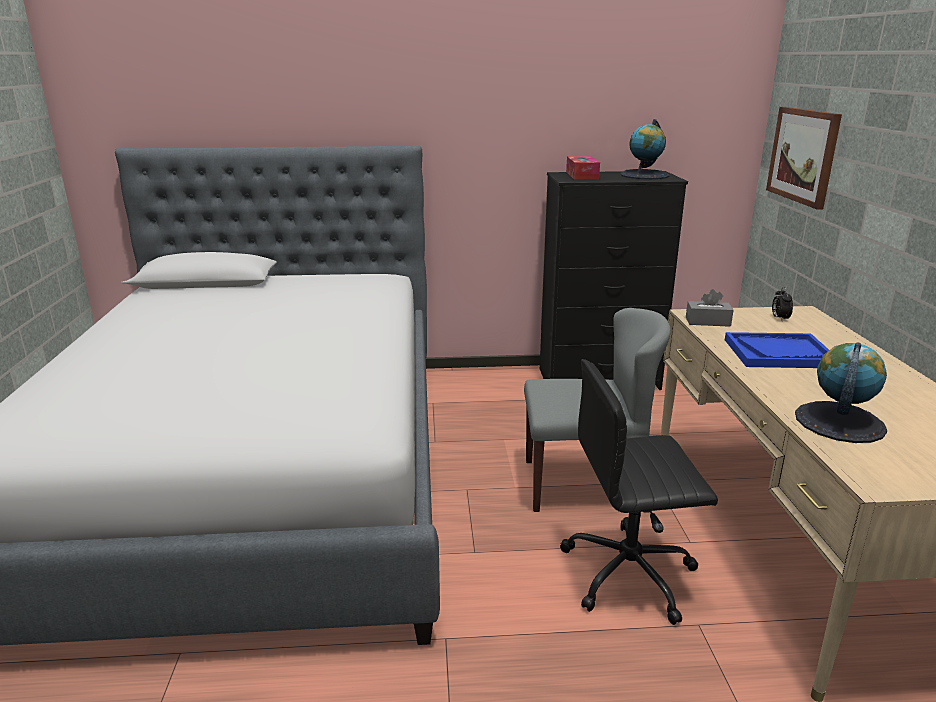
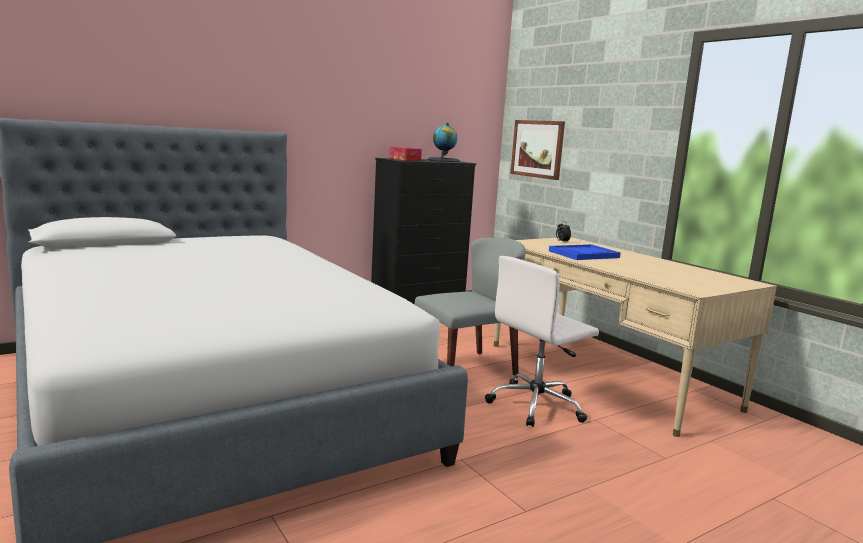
camera: 30 degrees left, 10 degrees down
(630, 573) = (537, 405): black office chair -> white office chair
(707, 322) = (527, 245): grey tissue box -> none
(839, 422) = (649, 275): globe -> none

